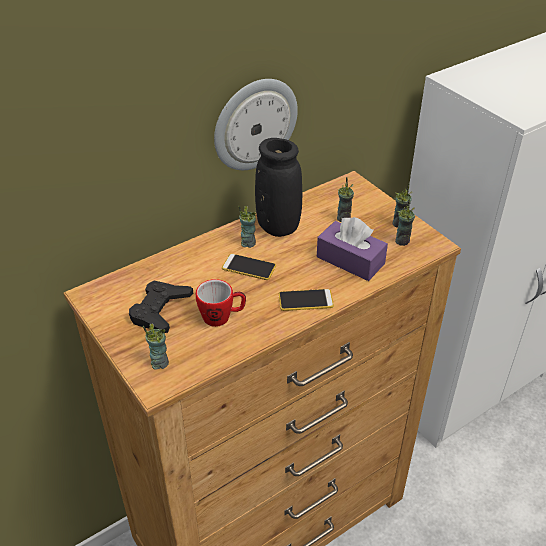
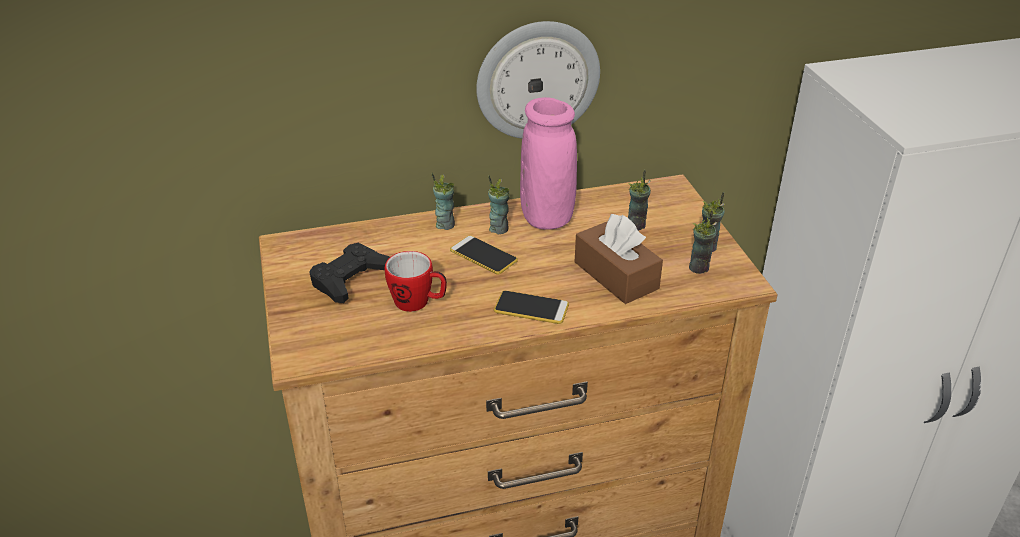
camera: 20 degrees right, 5 degrees down
(159, 362) = (317, 334): cup -> cup (445, 224)
(278, 226) = (546, 218): black vase -> pink vase
(350, 260) = (616, 275): purple tissue box -> brown tissue box

